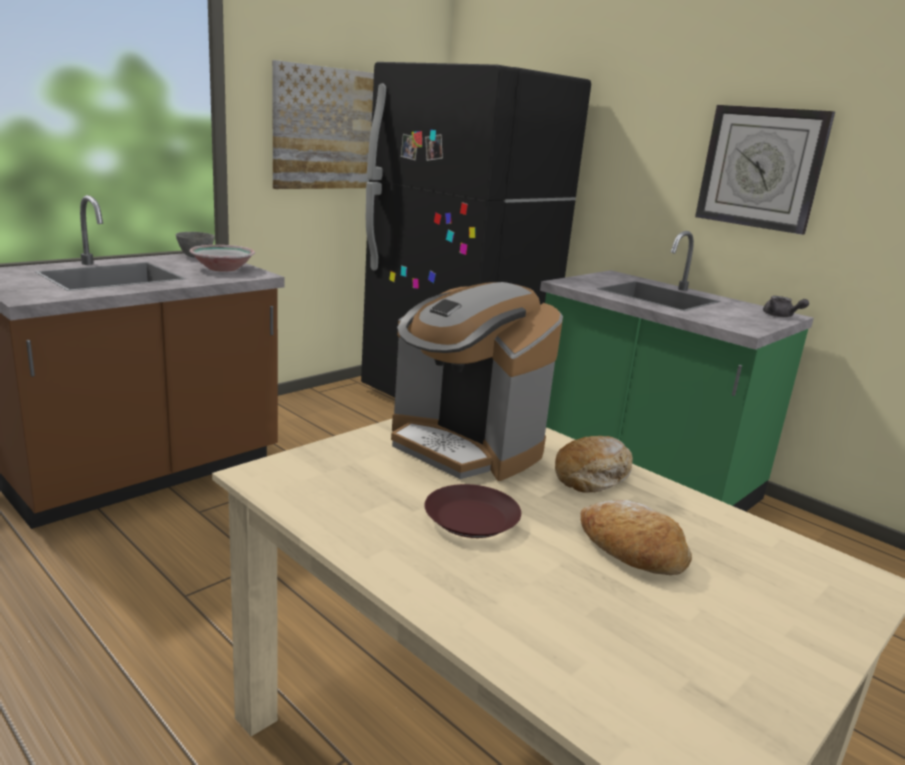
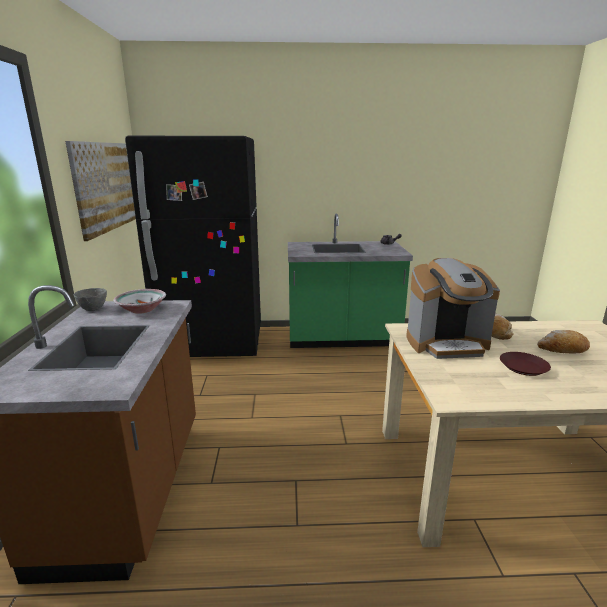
camera: 45 degrees left, 0 degrees up
(761, 168) = (358, 177): wall clock -> none

